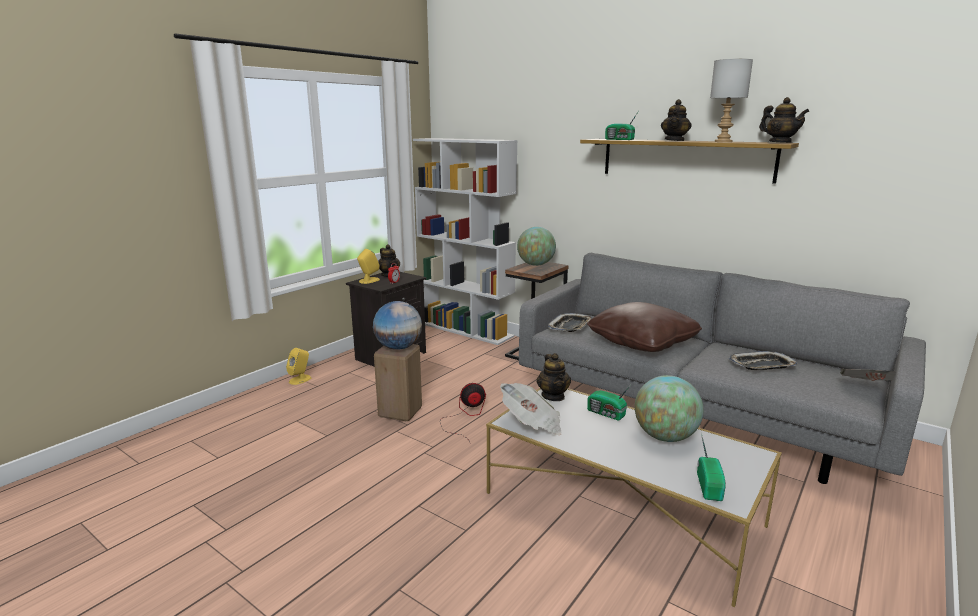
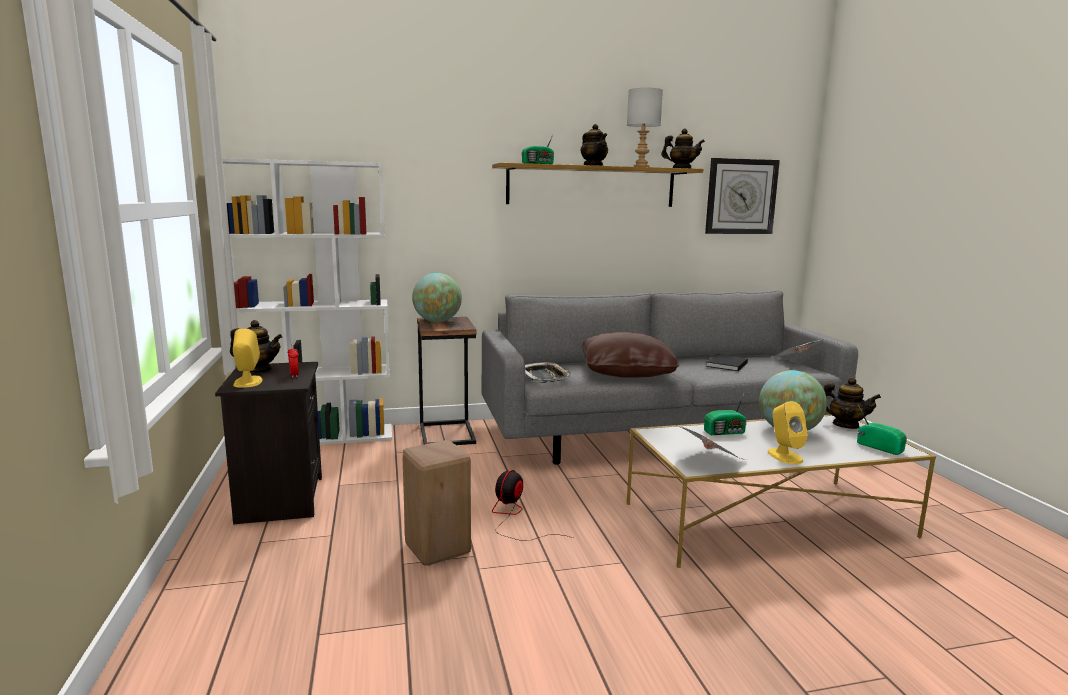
camera: 50 degrees left, 5 degrees down
(300, 379) = (194, 587): yellow speaker -> yellow speaker (784, 456)
(398, 347) = (438, 449): globe -> none
(553, 396) = (664, 436): teapot -> teapot (845, 425)
(762, 365) = (726, 365): tray -> black book
(878, 176) = (741, 196): none -> wall clock

